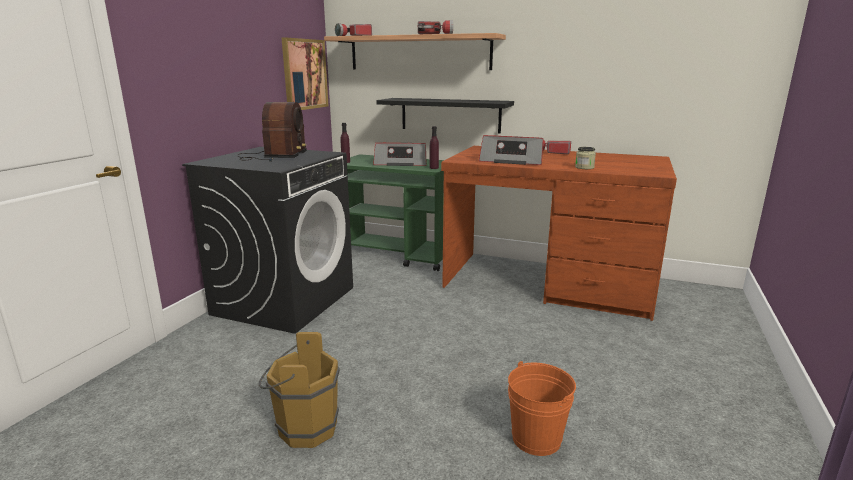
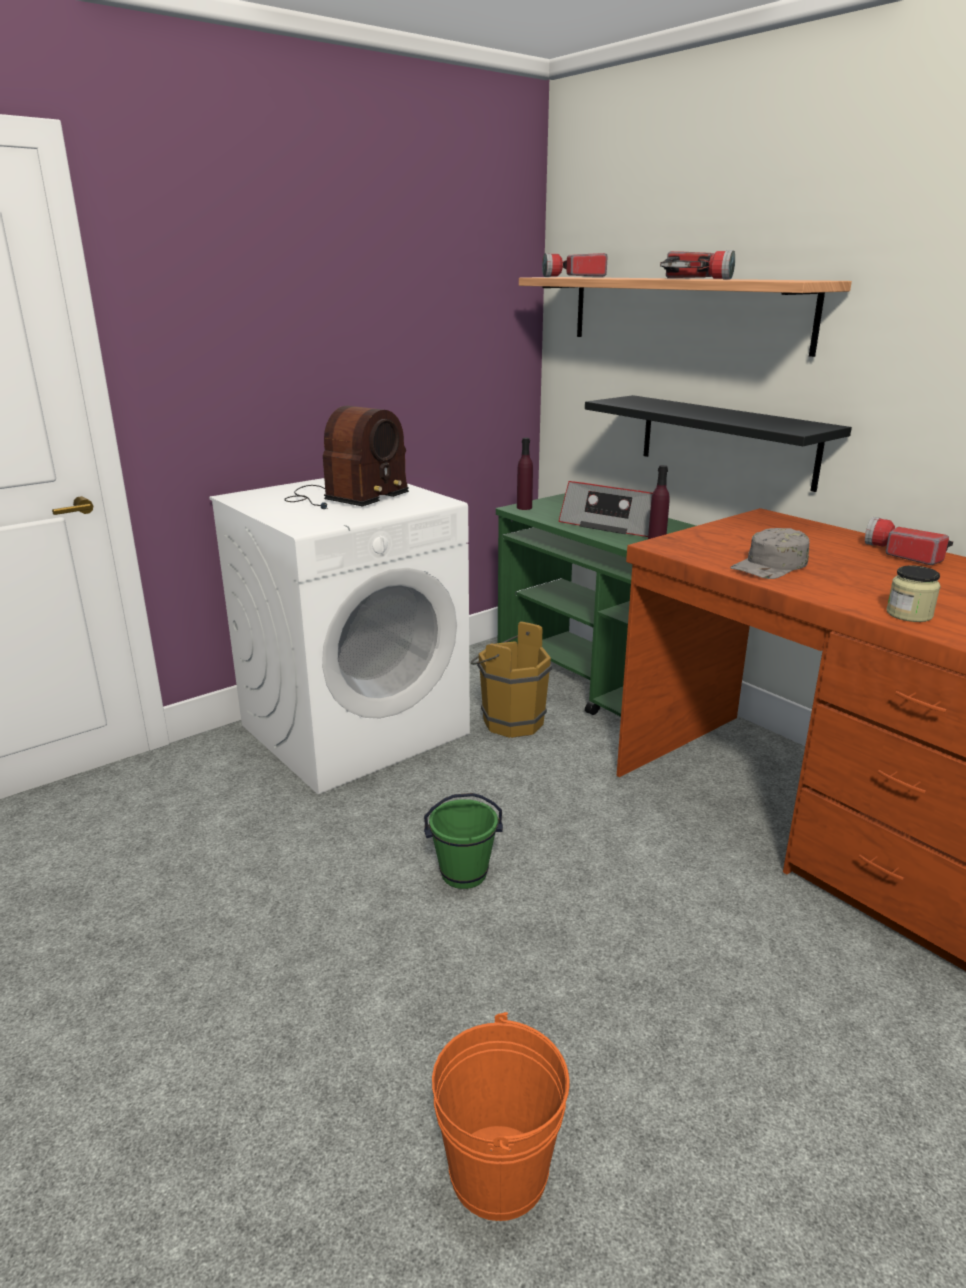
camera: 30 degrees right, 5 degrees up
(285, 300) = (355, 728): black washing machine -> white washing machine
(303, 428) = (185, 971): brown bucket -> brown bucket (508, 721)
(304, 74) = (482, 345): picture -> none
(410, 343) = (464, 873): none -> green bucket
(512, 161) = (770, 566): radio -> grey cap

